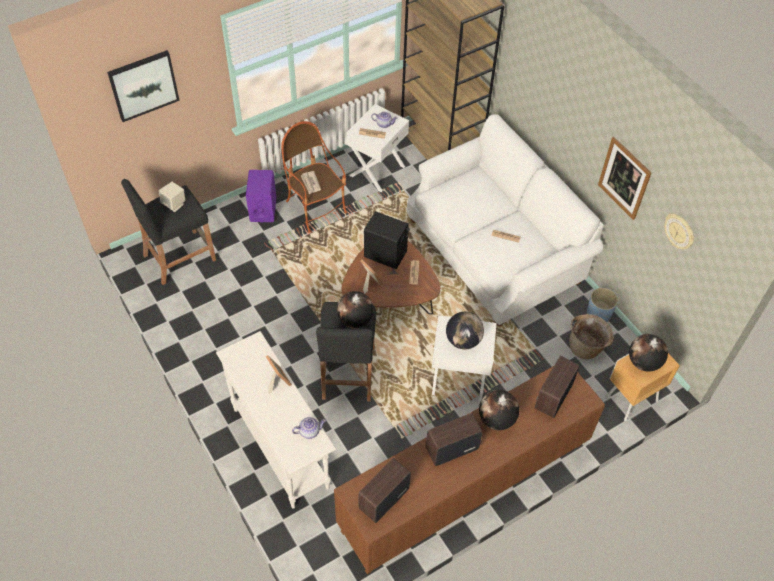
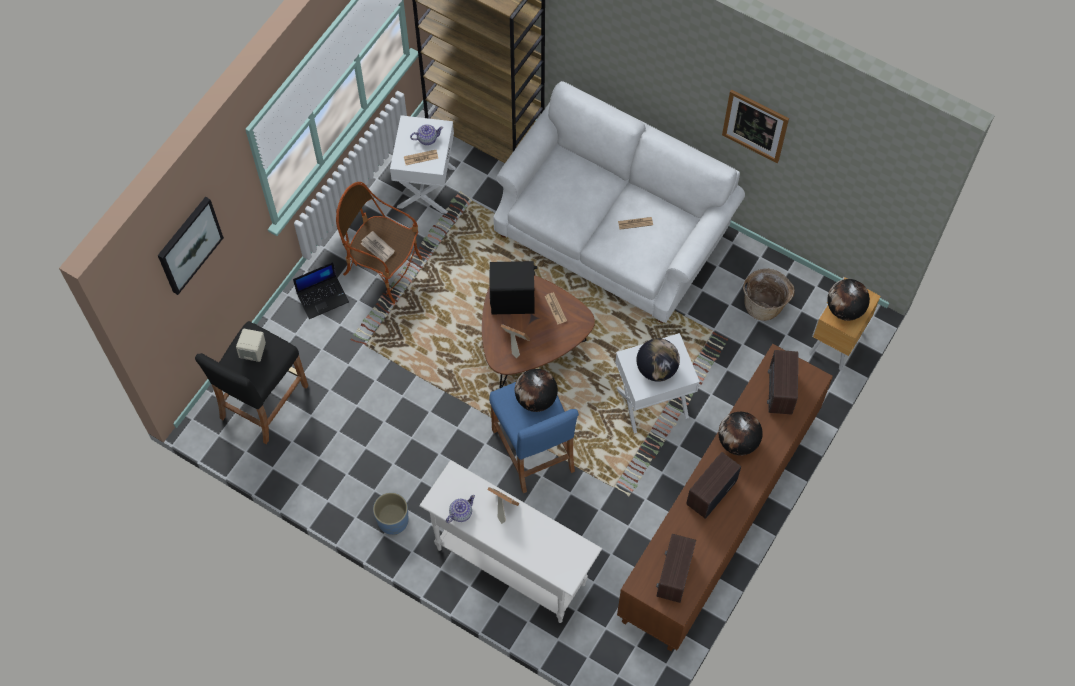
camera: 25 degrees left, 10 degrees up
(263, 209) = (323, 297): purple speaker -> laptop
(309, 431) = (566, 543): teapot -> teapot (460, 513)
(348, 372) = (533, 450): black stool -> blue stool
(598, 314) = (759, 260): blue planter -> blue planter (393, 520)
(679, 231) = (838, 167): wall clock -> none

